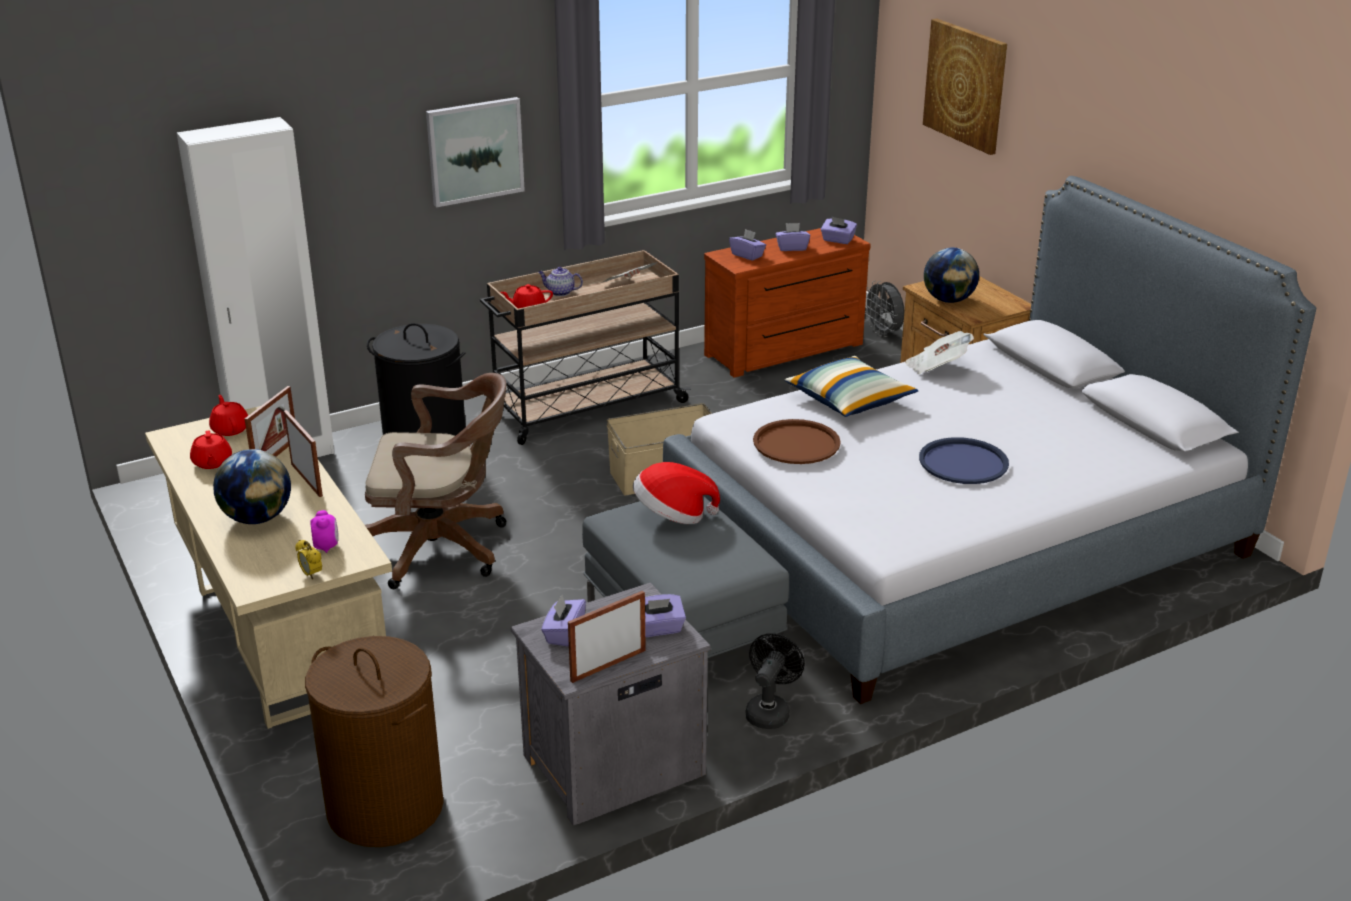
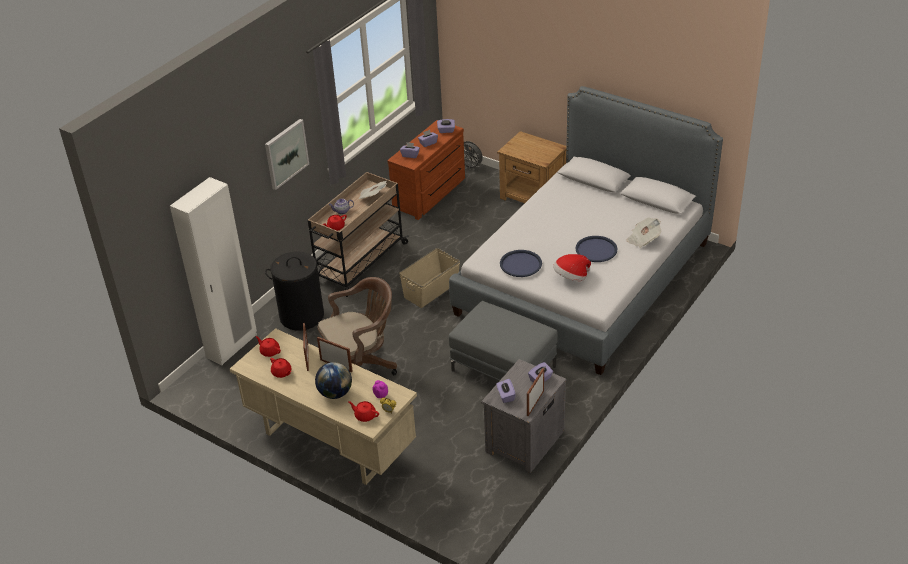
camera: 25 degrees left, 10 degrees up
(264, 567) = (365, 416): none -> red teapot
(384, 807) = (449, 497): brown laundry basket -> none
(672, 515) = (490, 319): hat -> hat (571, 277)
(770, 711) = (567, 392): black fan -> none
(796, 443) = (520, 264): brown tray -> blue tray
(849, 401) = (524, 231): pillow -> none
(936, 367) = (547, 198): newspaper -> newspaper (643, 239)
(949, 300) = (525, 154): globe -> none
(965, 85) = (504, 42): picture -> none

